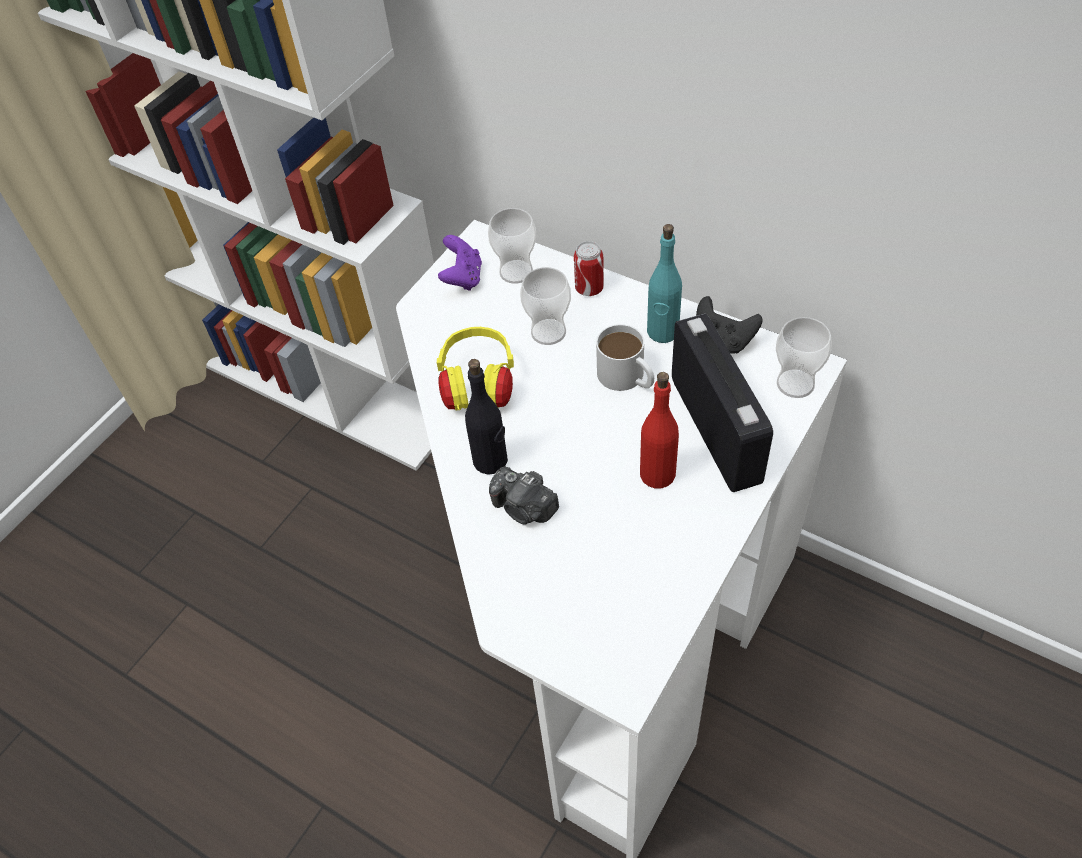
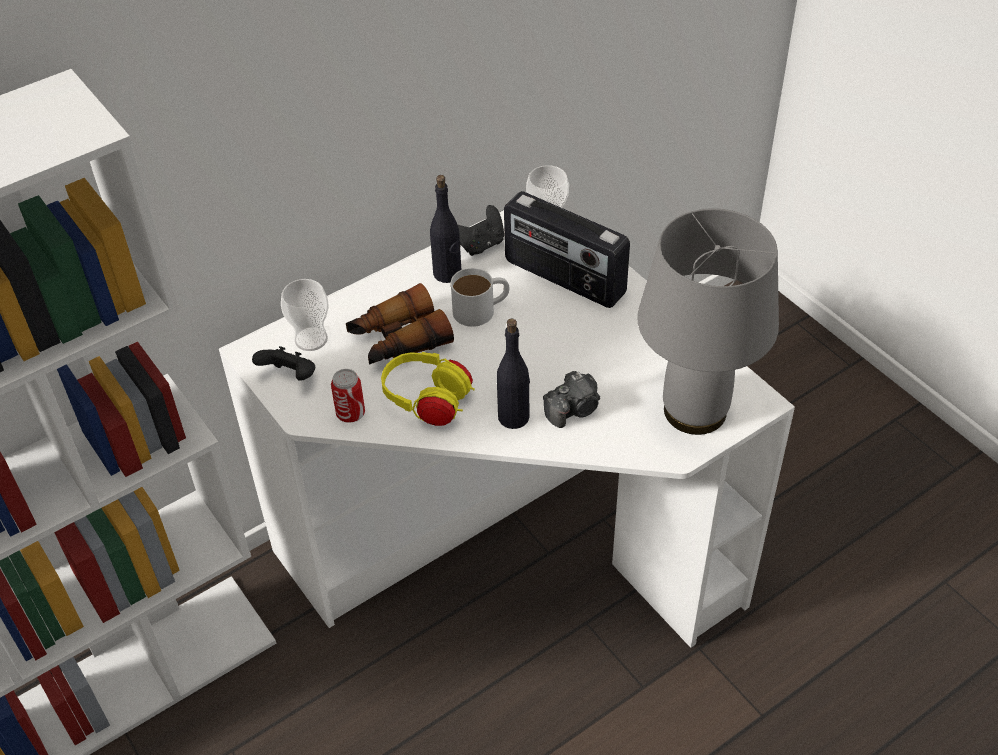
camera: 70 degrees left, 5 degrees down
(462, 278) = (290, 377): purple game controller -> black game controller
(548, 332) = (398, 340): cup -> binoculars
(578, 626) = (696, 410): none -> grey table lamp
(589, 288) = (367, 300): can -> can (350, 414)
(658, 474) = (585, 323): red bottle -> none
(662, 332) = (447, 274): turquoise bottle -> black bottle
(716, 429) = (563, 278): radio -> radio turned 150 degrees counterclockwise

